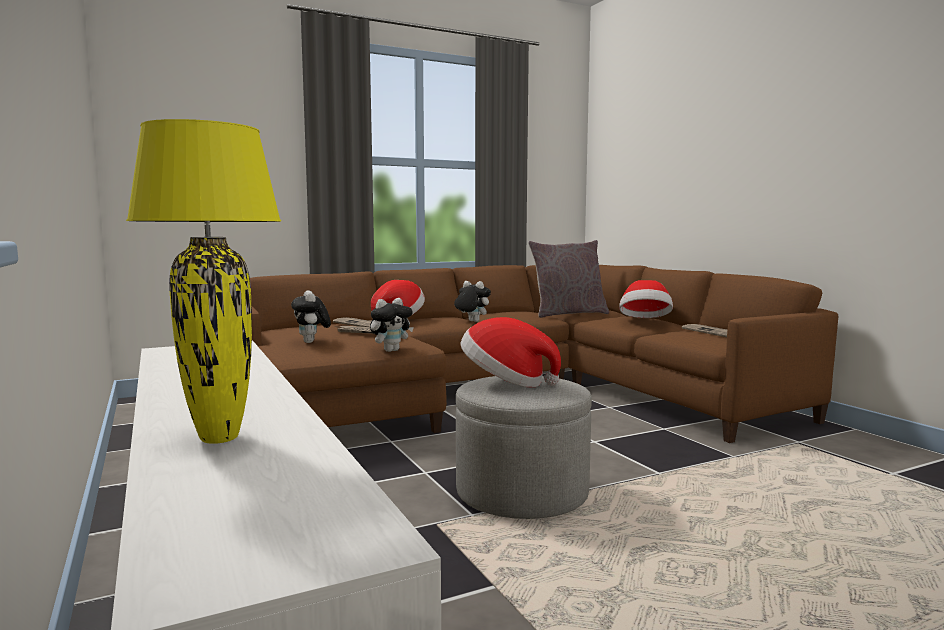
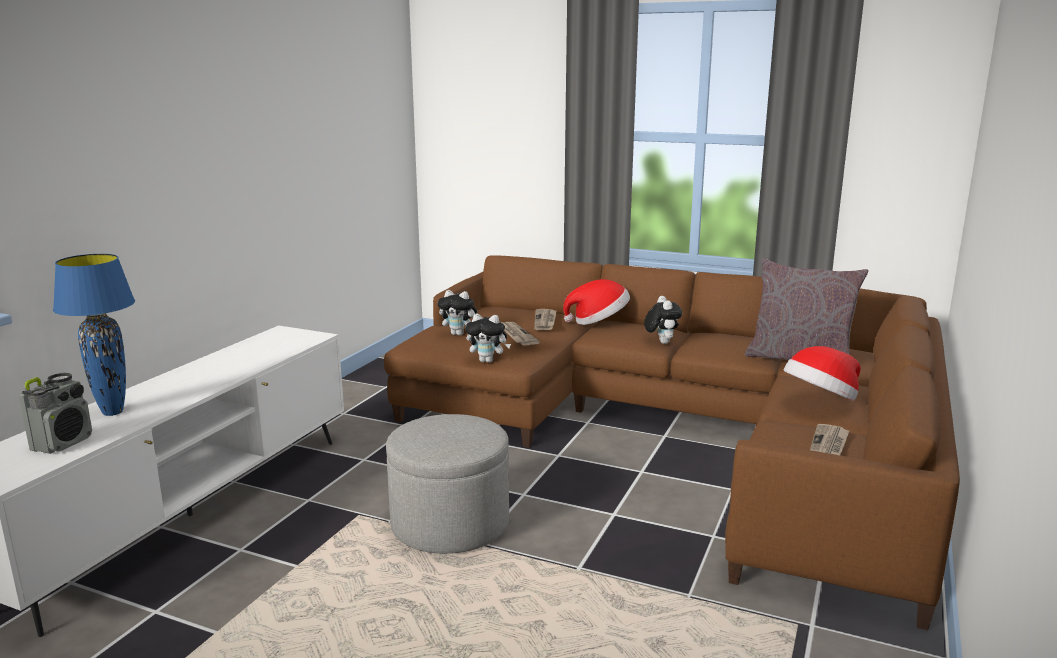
camera: 50 degrees right, 10 degrees up
(219, 438) = (112, 412): yellow table lamp -> blue table lamp
(275, 479) = (63, 443): none -> radio
(312, 342) = (459, 334): plush toy -> plush toy turned 105 degrees counterclockwise
(506, 382) = (446, 426): hat -> none

